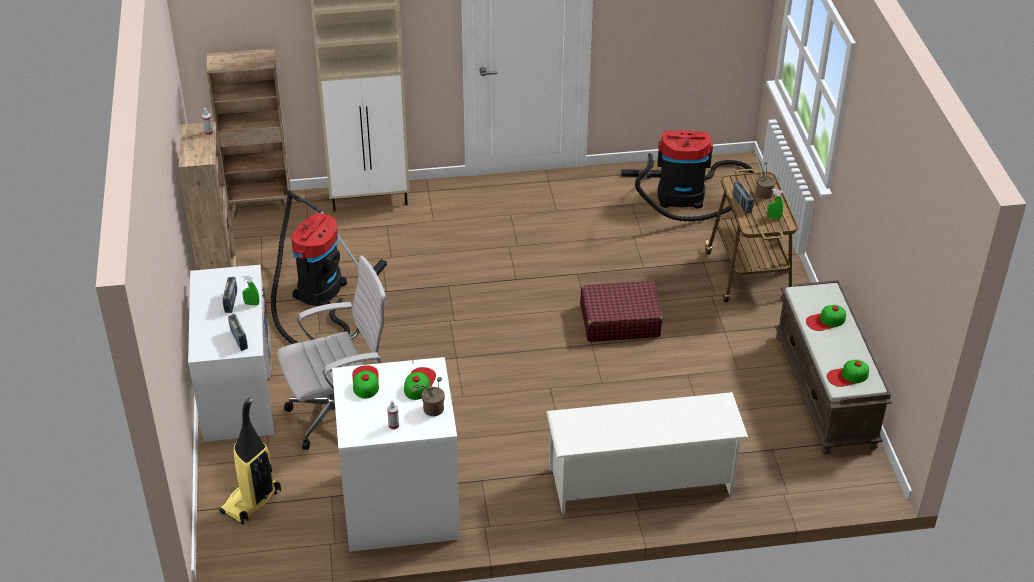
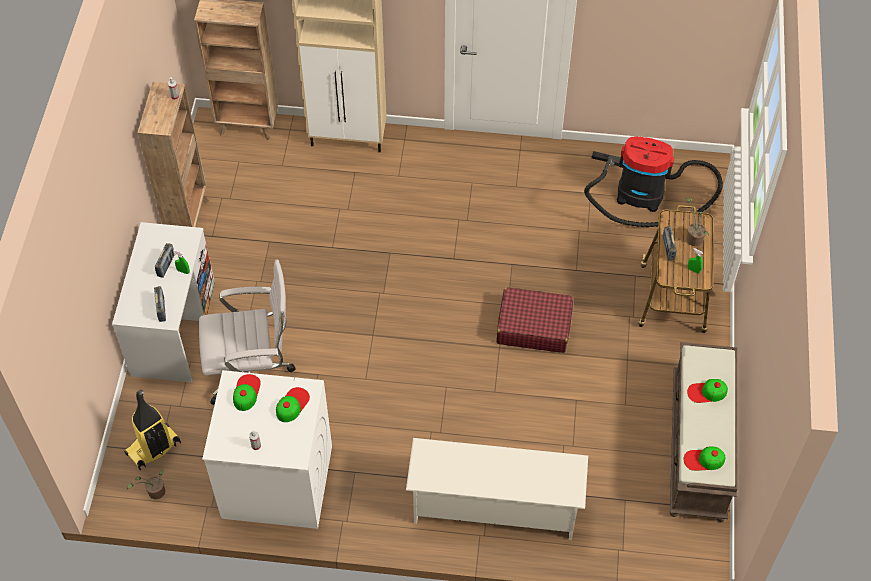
camera: 15 degrees right, 15 degrees up
(318, 294) = (271, 238): vacuum cleaner -> none
(430, 410) = (293, 436): potted plant -> potted plant (154, 492)

